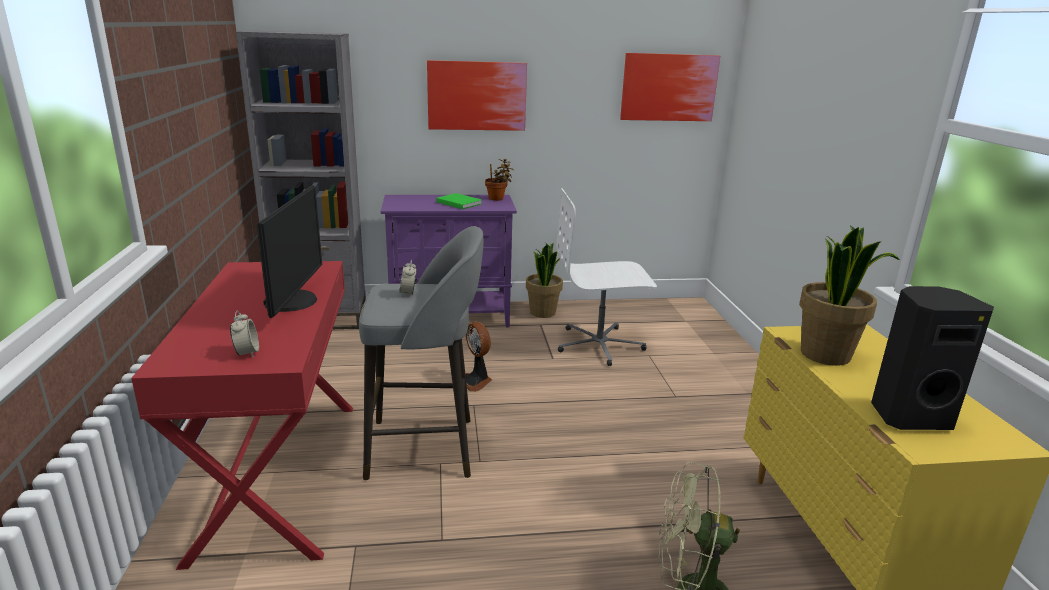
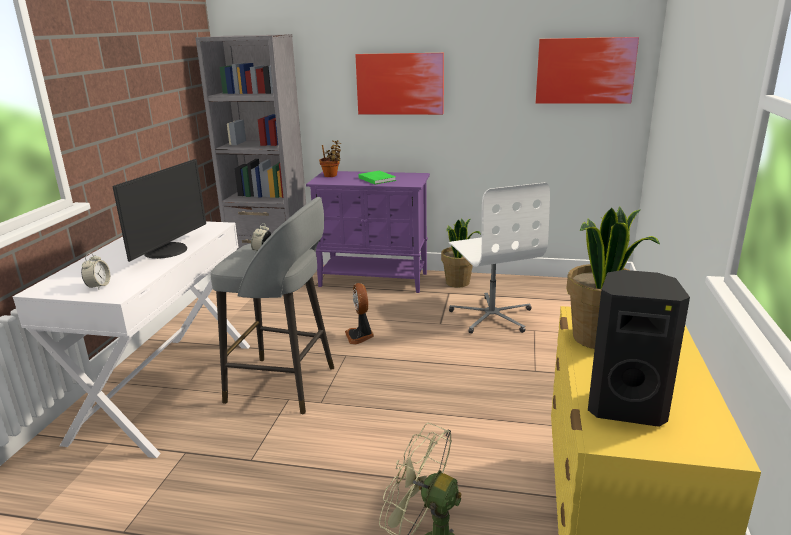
camera: 20 degrees right, 0 degrees up
(278, 474) = (165, 389): red desk -> white desk
(497, 199) = (414, 176): potted plant -> potted plant (332, 176)
(599, 345) = (492, 316): white office chair -> white office chair turned 120 degrees counterclockwise

